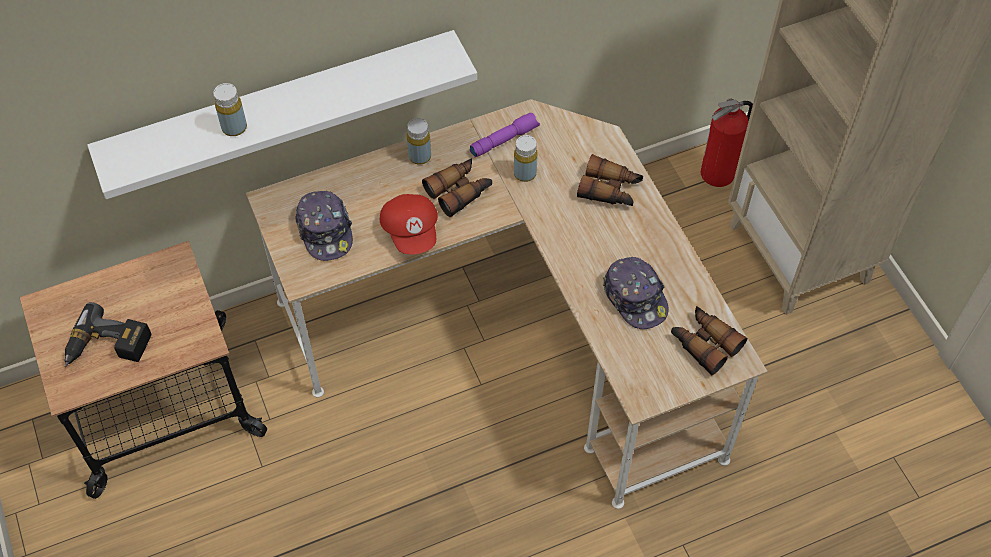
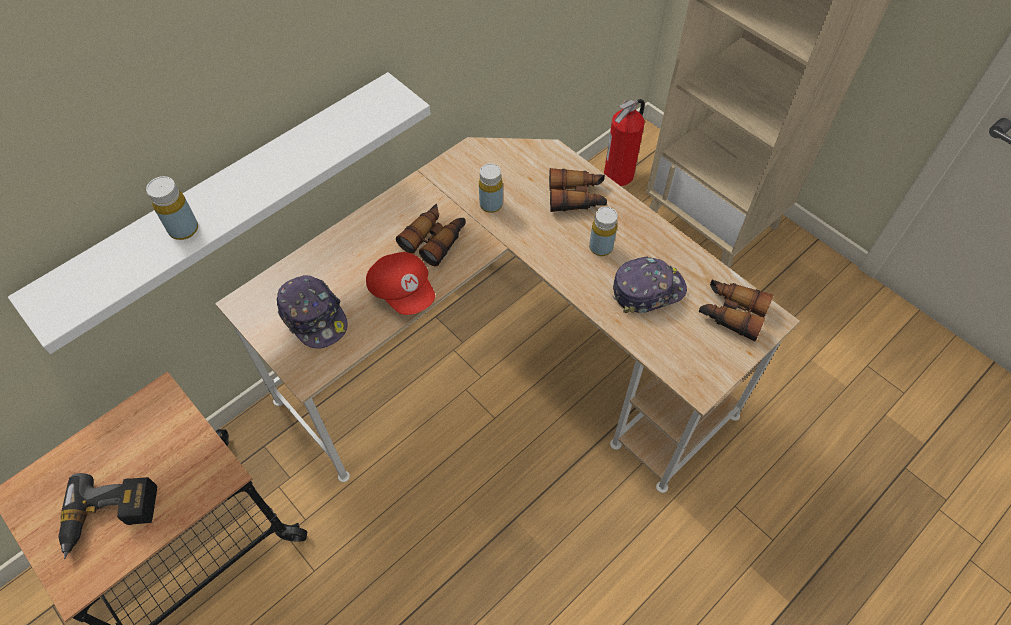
camera: 20 degrees left, 0 degrees up
(419, 156) = (382, 217): yellow bottle -> yellow bottle (601, 247)
(504, 139) = (457, 179): purple flashlight -> none
(635, 298) = (647, 290): cap -> cap turned 60 degrees counterclockwise

